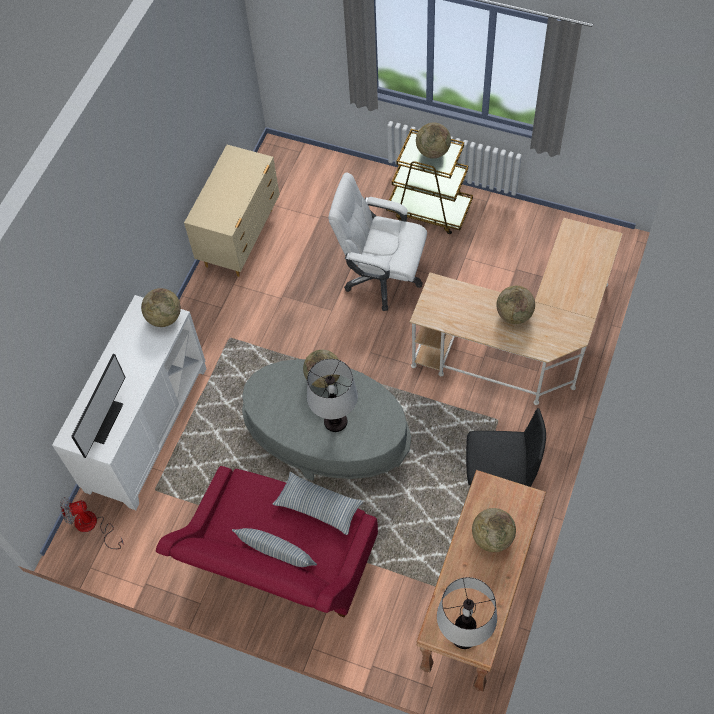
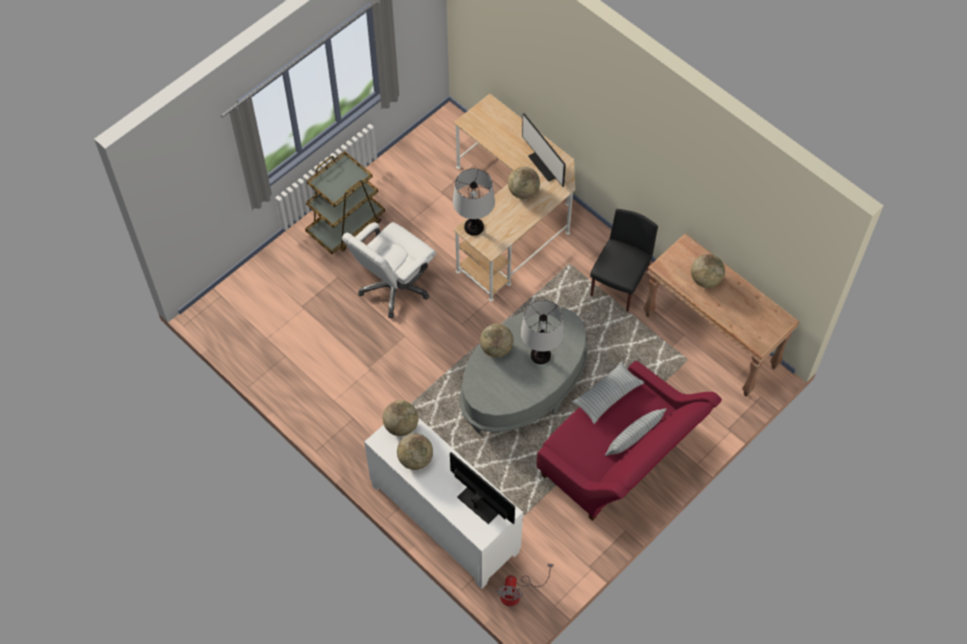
camera: 70 degrees left, 0 degrees up
(241, 238) = (287, 377): beige dresser -> none
(433, 152) = (338, 177): globe -> globe (415, 459)
(463, 635) = (769, 327): table lamp -> table lamp (473, 227)
(561, 321) = (545, 165): none -> monitor

